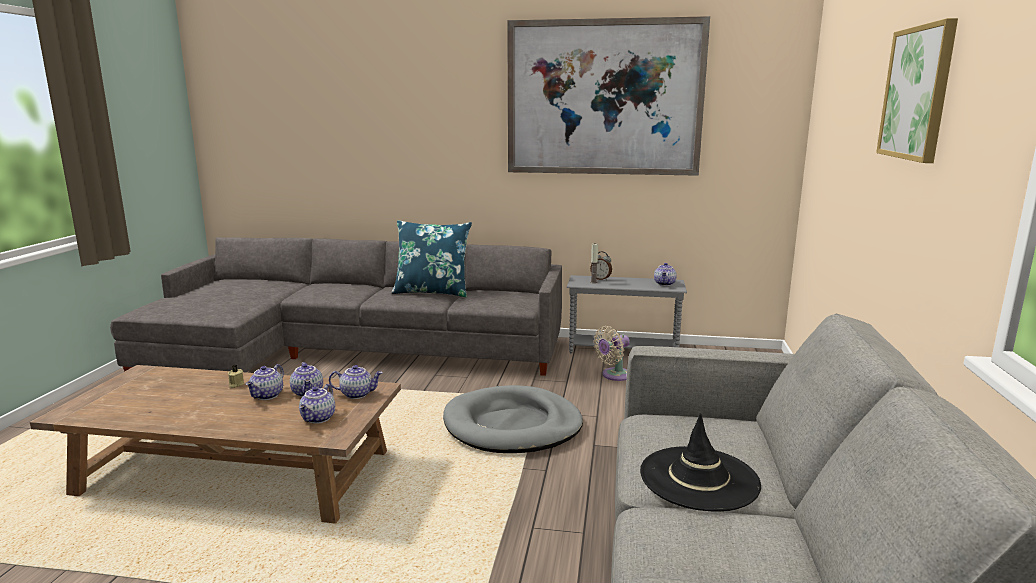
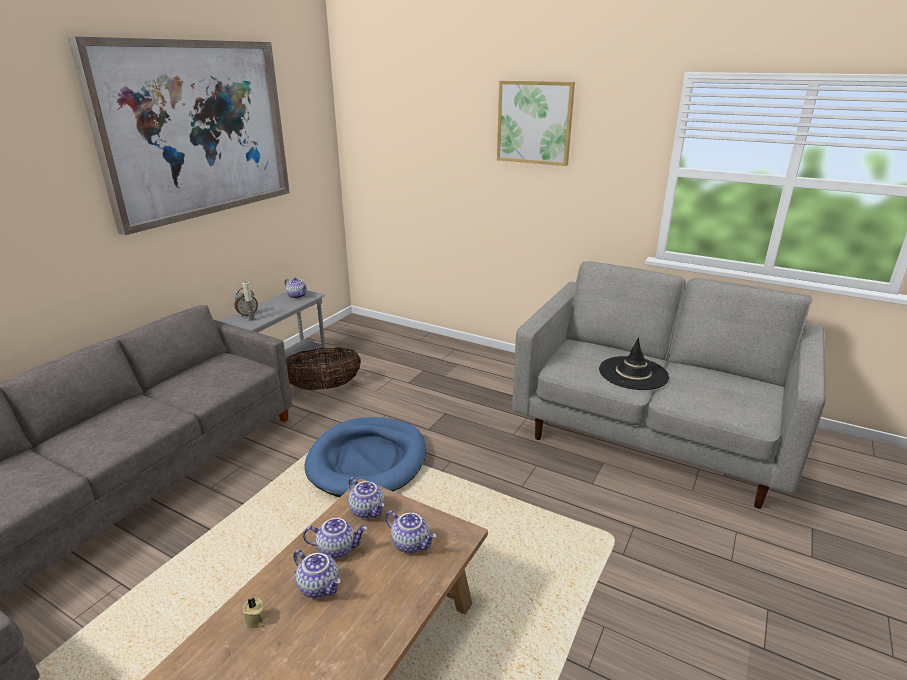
camera: 70 degrees left, 10 degrees up
(357, 394) = (368, 510): teapot -> teapot turned 120 degrees clockwise
(432, 292) = (133, 410): blue pillow -> none
(512, 425) = (368, 461): grey dog bed -> blue dog bed
(614, 375) = (324, 387): beige fan -> basket

